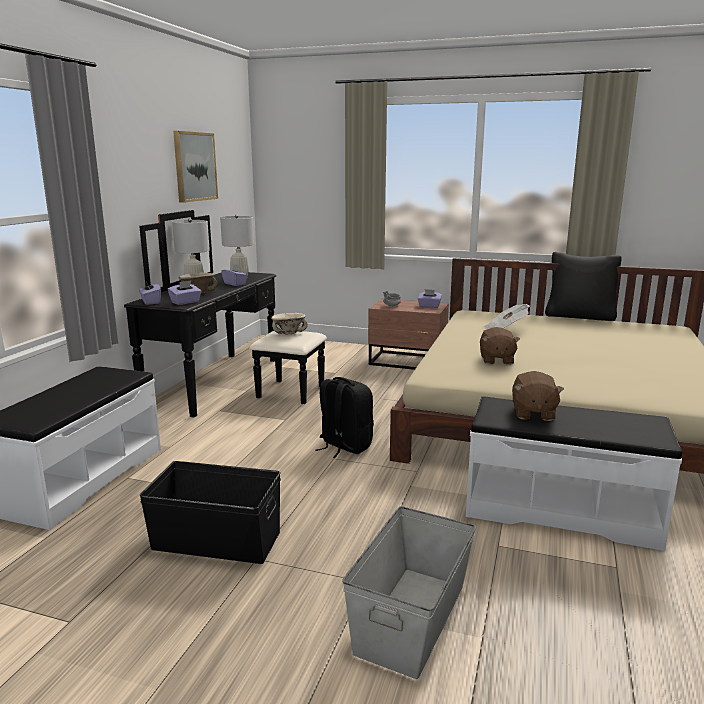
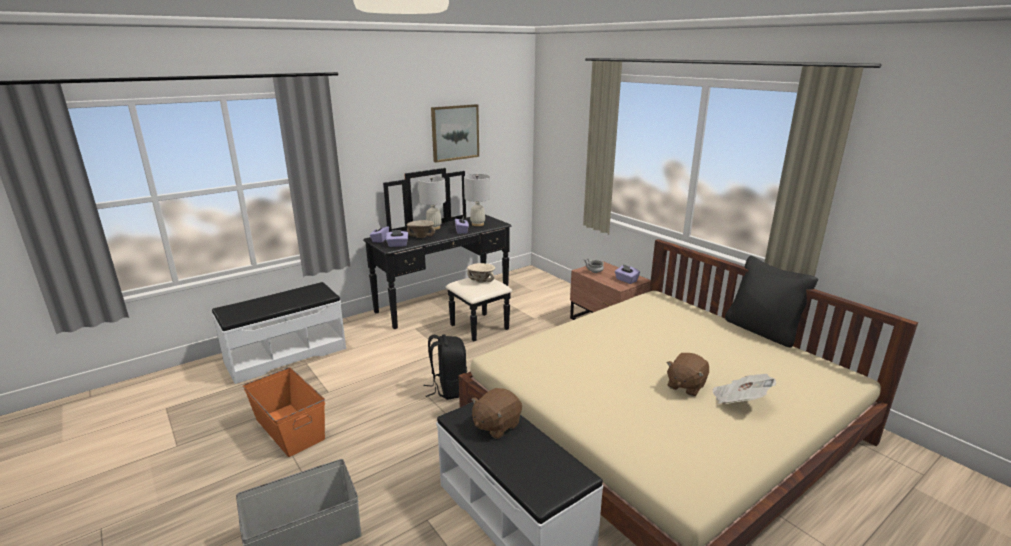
camera: 35 degrees right, 5 degrees up
(216, 539) = (290, 428): black storage box -> orange storage box
(496, 360) = (573, 359): brown plush toy -> brown plush toy (685, 386)
(505, 329) = (651, 326): newspaper -> newspaper (739, 400)

